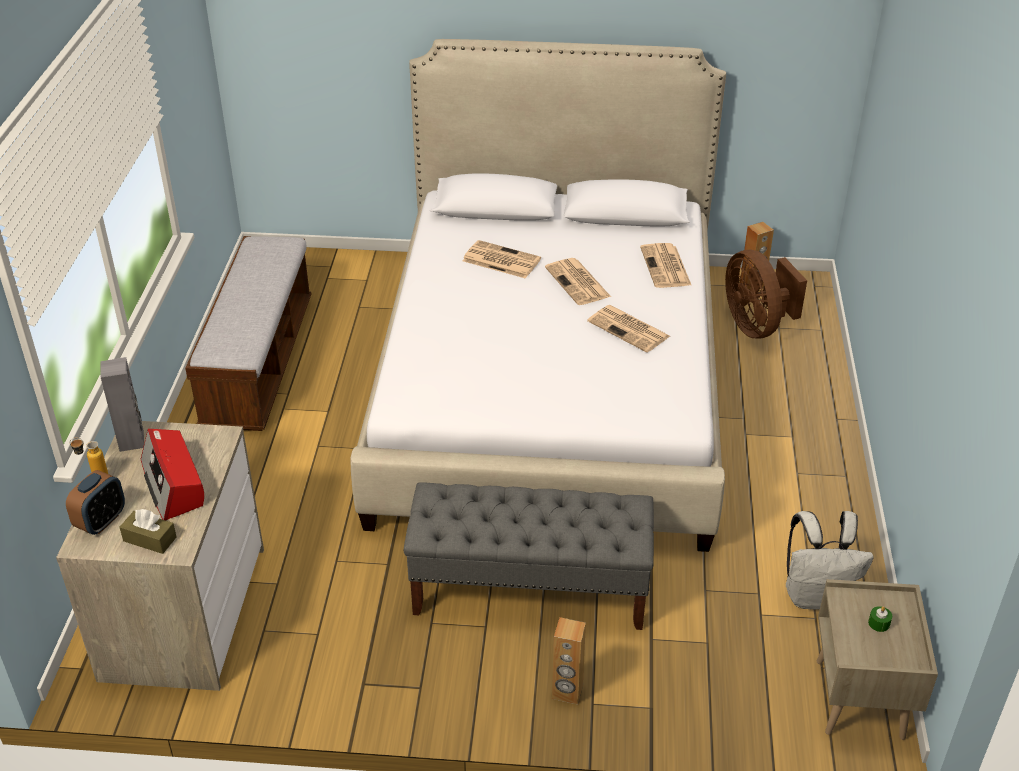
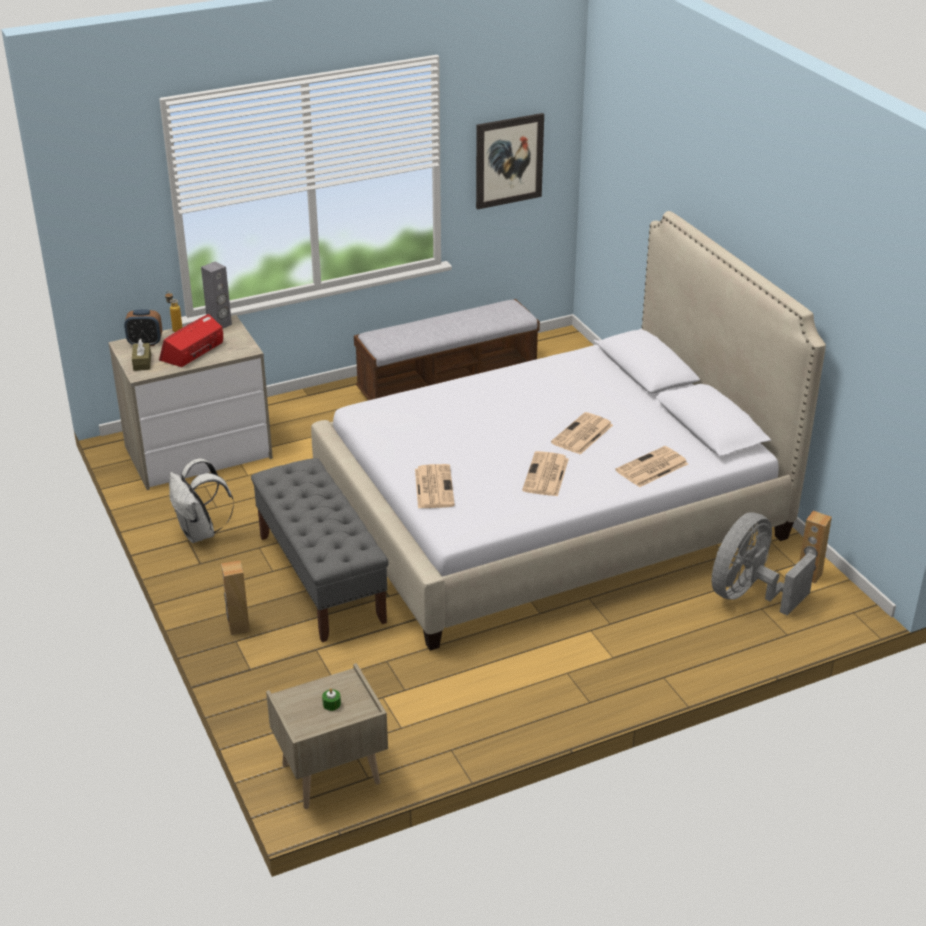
camera: 60 degrees right, 5 degrees down
(186, 80) = (509, 160): none -> picture
(500, 260) = (573, 393): newspaper -> newspaper (433, 487)
(756, 325) = (749, 595): brown fan -> grey fan
(816, 596) = (426, 721): white backpack -> white backpack (200, 533)

